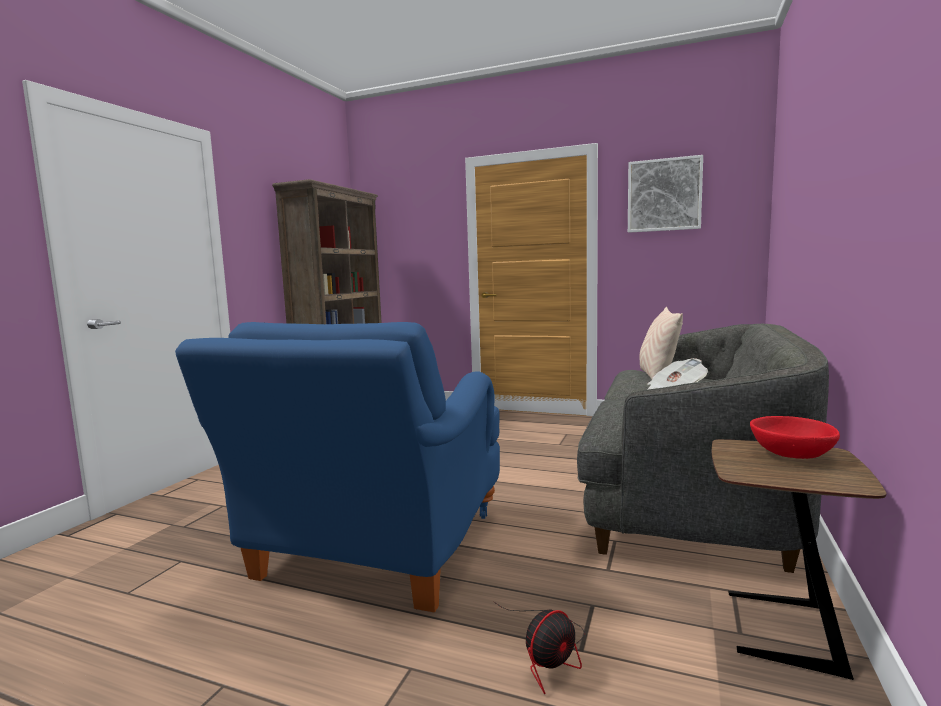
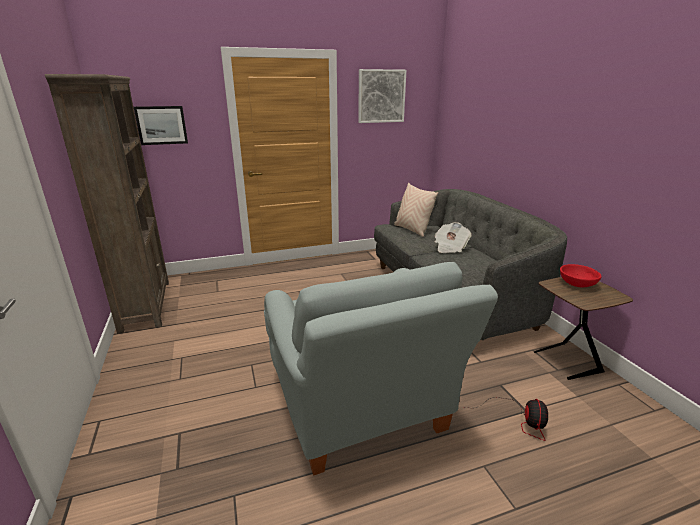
camera: 40 degrees left, 15 degrees up
(374, 551) = (360, 410): blue armchair -> grey armchair
(405, 241) = (161, 125): none -> picture

